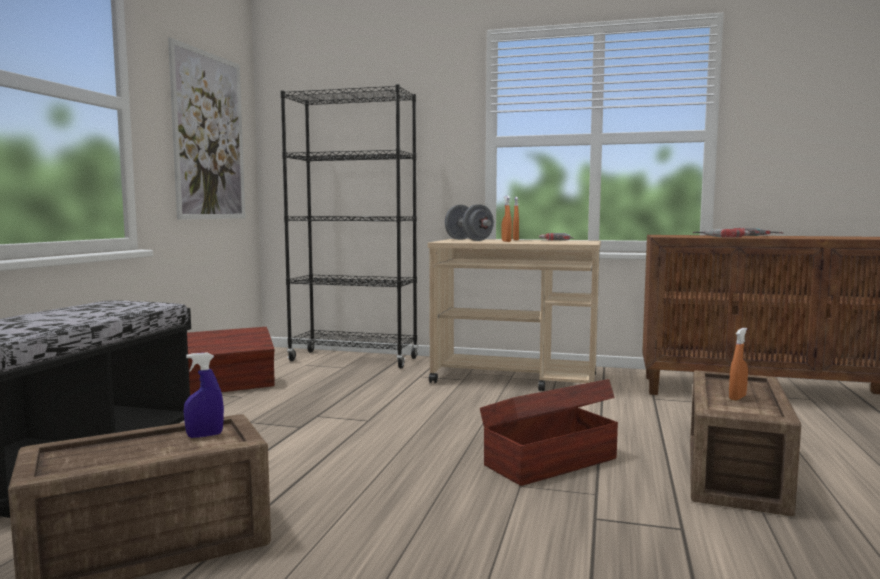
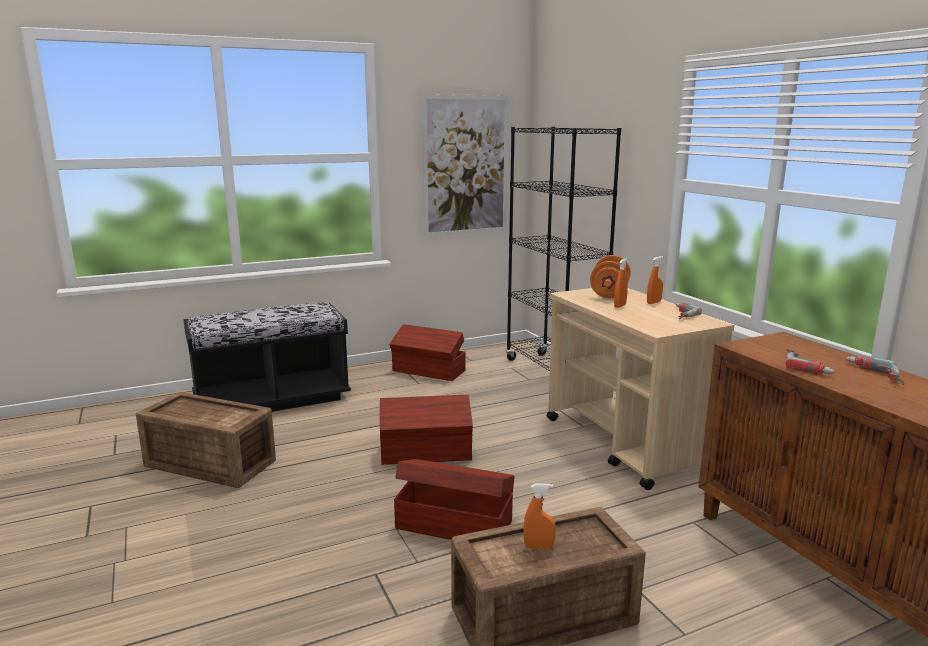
camera: 50 degrees right, 10 degrees up
(205, 435) = (234, 415): blue spray bottle -> none
(396, 434) = (427, 453): none -> brown storage box
(468, 240) = (609, 294): grey dumbbell -> orange dumbbell

